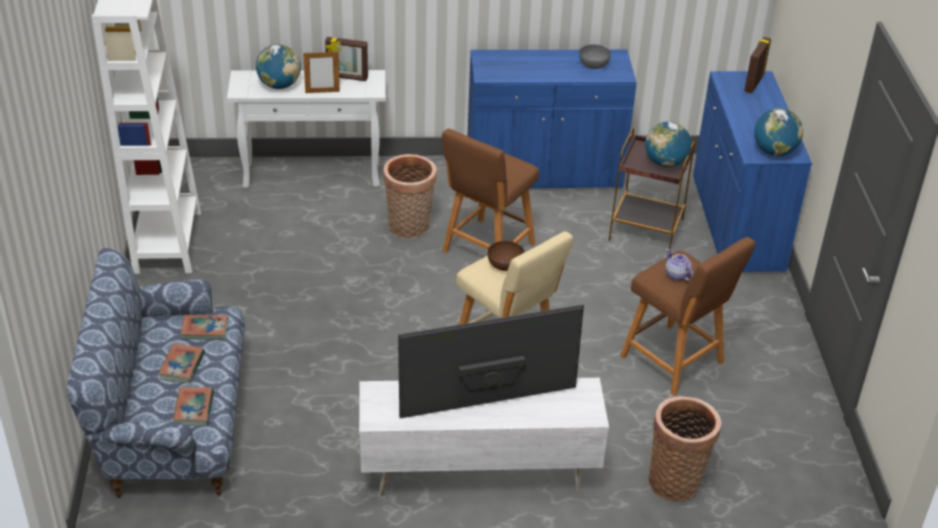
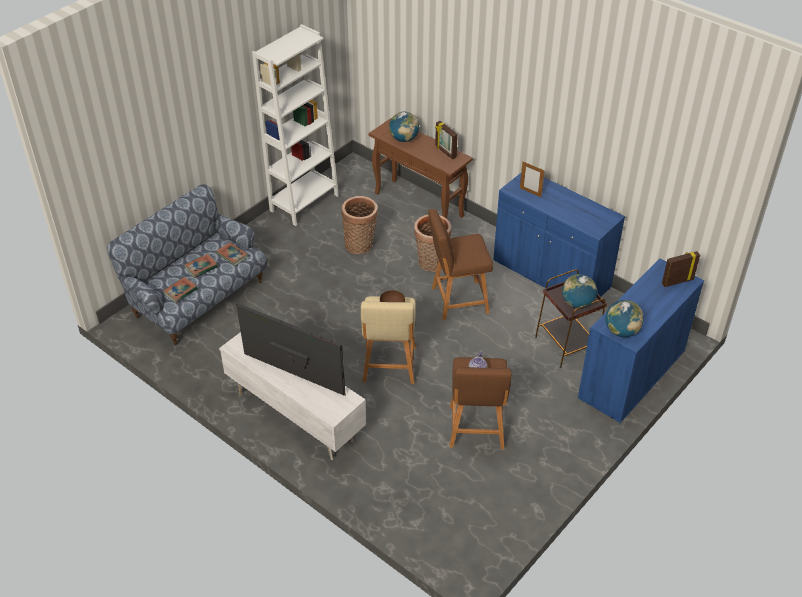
camera: 45 degrees right, 5 degrees up
(313, 175) = (419, 205): white console table -> brown console table
(322, 92) = (421, 154): picture frame -> picture frame (530, 192)
(594, 65) = (588, 215): grey bowl -> none
(676, 480) = (387, 491): basket -> basket (360, 245)

